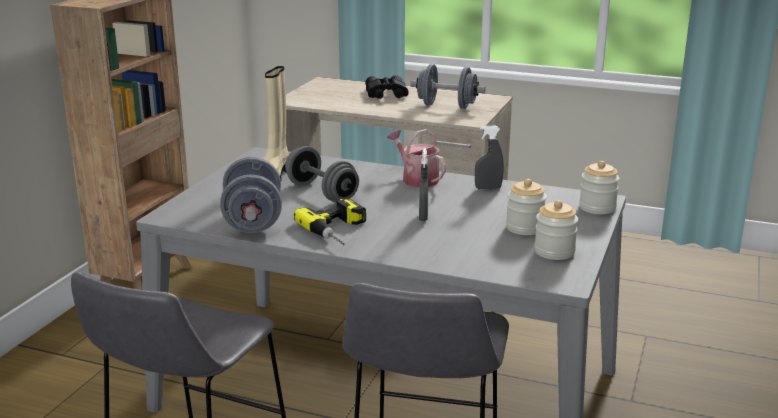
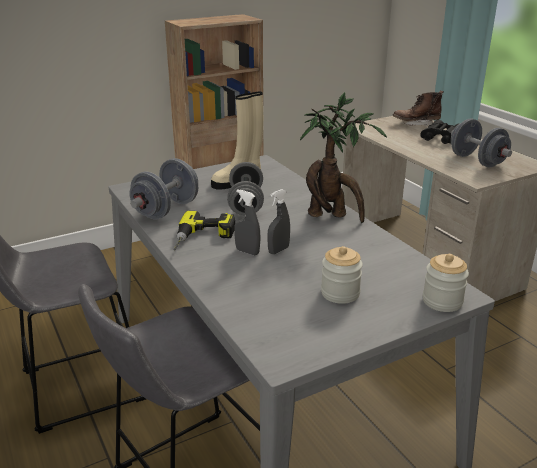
camera: 40 degrees right, 5 degrees up
(341, 86) = (416, 124): none -> brown boot
(417, 178) = (332, 216): watering can -> potted plant
(488, 188) = (374, 245): grey spray bottle -> grey spray bottle (247, 252)
(554, 251) = (324, 327): jar -> none

